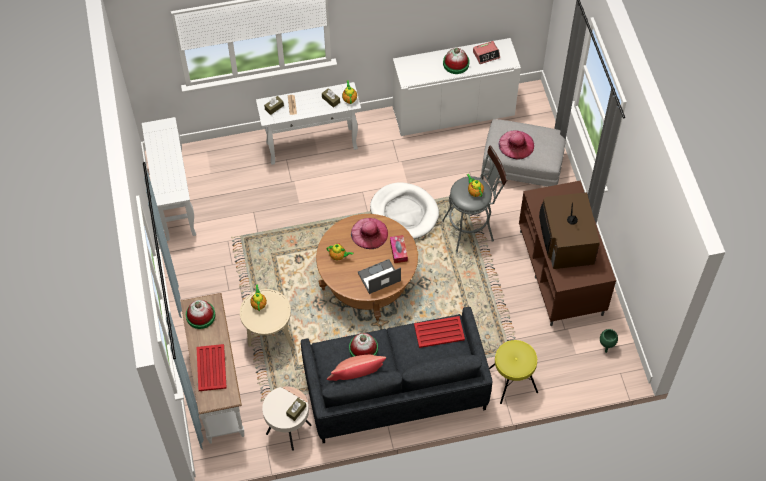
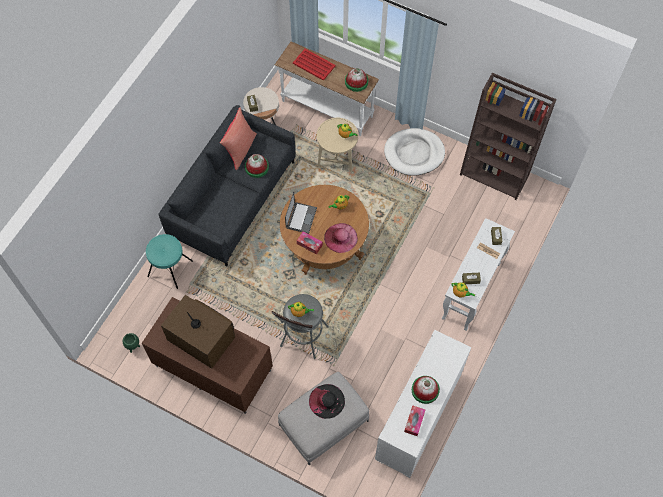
camera: 130 degrees right, 5 degrees up
(174, 201) = (495, 174): white console table -> brown bookcase
(404, 213) = (357, 306): white dog bed -> white dog bed (414, 153)
(439, 332) = (224, 218): red tray -> none
(486, 54) = (414, 422): alarm clock -> tissue box
(512, 380) = (170, 269): yellow stool -> turquoise stool
(516, 144) = (326, 401): pink hat -> black hat

